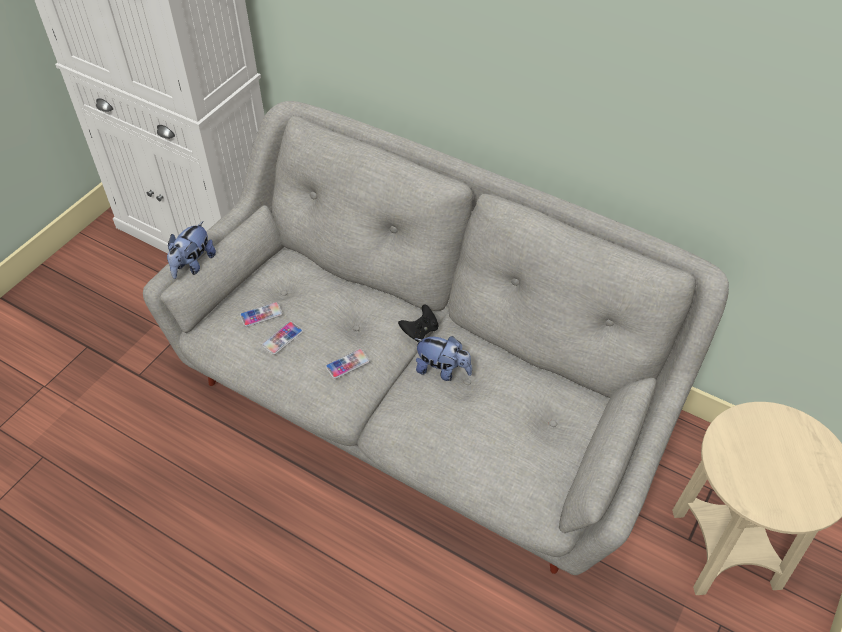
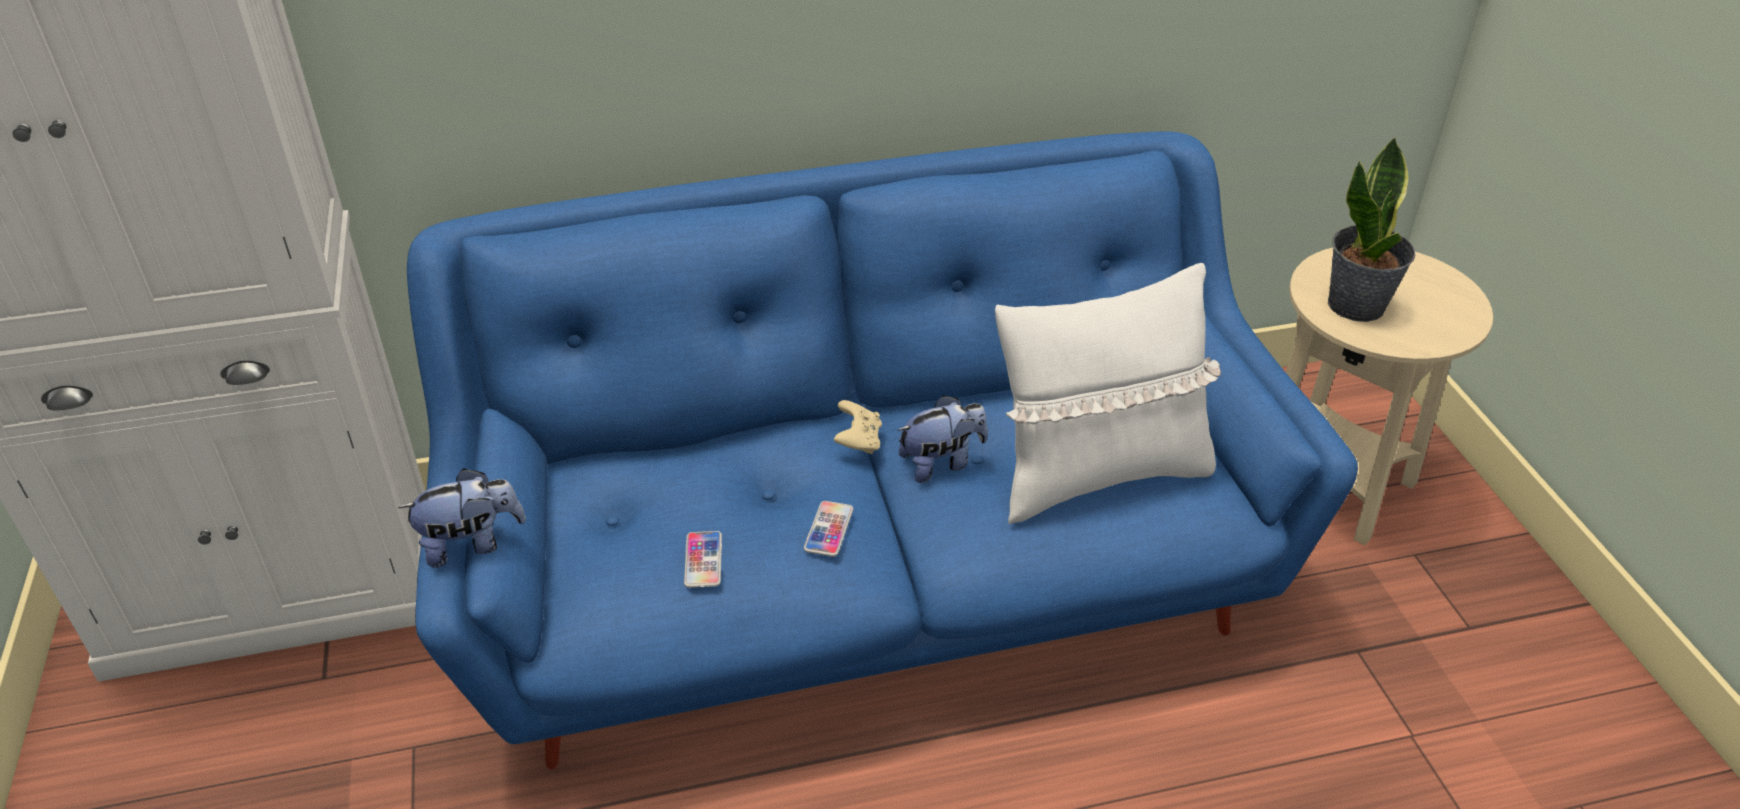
camera: 45 degrees left, 10 degrees down
(193, 265) = (471, 544): plush toy -> plush toy turned 90 degrees counterclockwise
(261, 315) = (633, 555): phone -> none
(420, 331) = (858, 441): black game controller -> beige game controller
(421, 404) = (870, 578): grey sofa -> blue sofa
(500, 434) = (1097, 476): none -> white pillow
(747, 452) = (1357, 305): none -> potted plant

